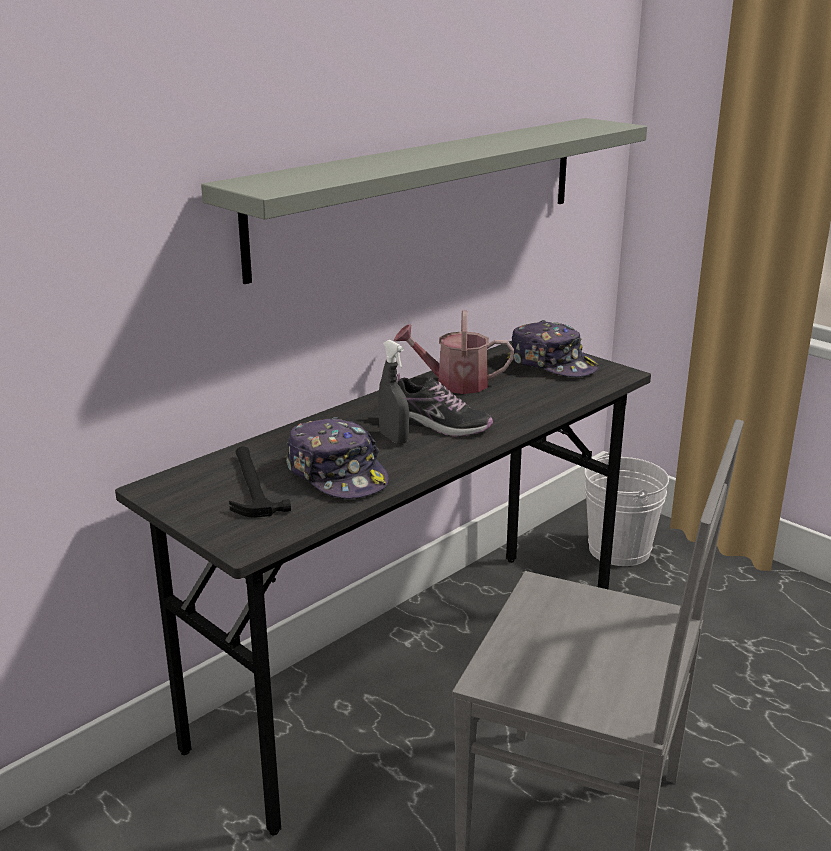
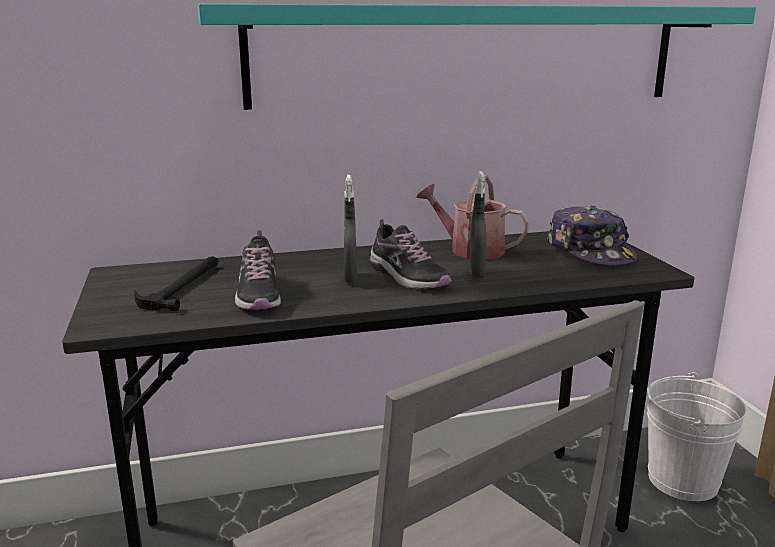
camera: 30 degrees right, 5 degrees down
(337, 475) = (259, 294): cap -> shoe
(424, 192) = (469, 55): grey shelf -> turquoise shelf
(490, 407) = (476, 272): none -> grey spray bottle

